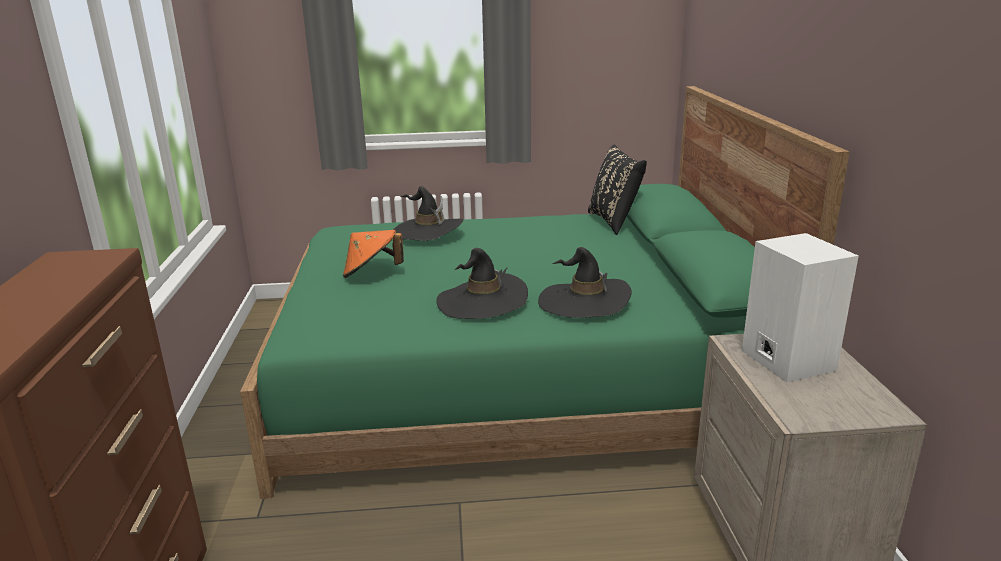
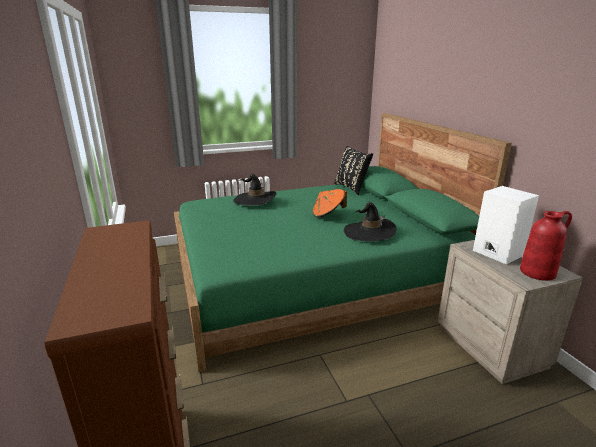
camera: 15 degrees left, 0 degrees up
(372, 273) = (237, 226): orange hat -> orange hat (328, 214)
(482, 302) = (314, 237): black hat -> none
(837, 404) = (537, 272): none -> red vase

